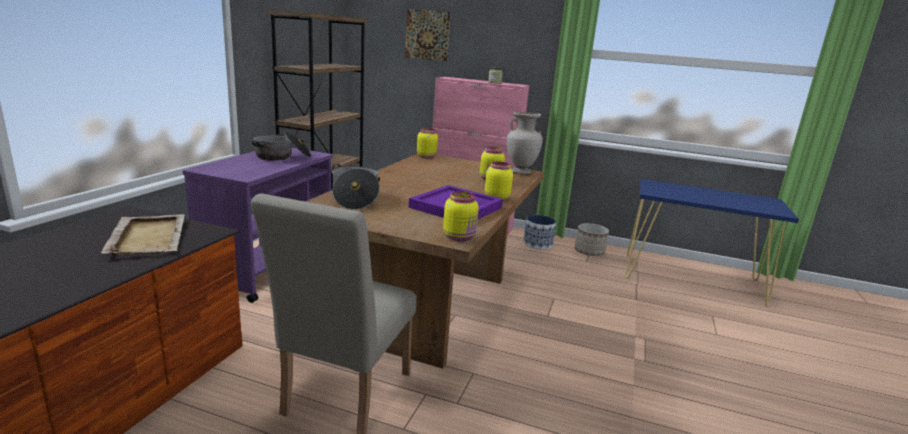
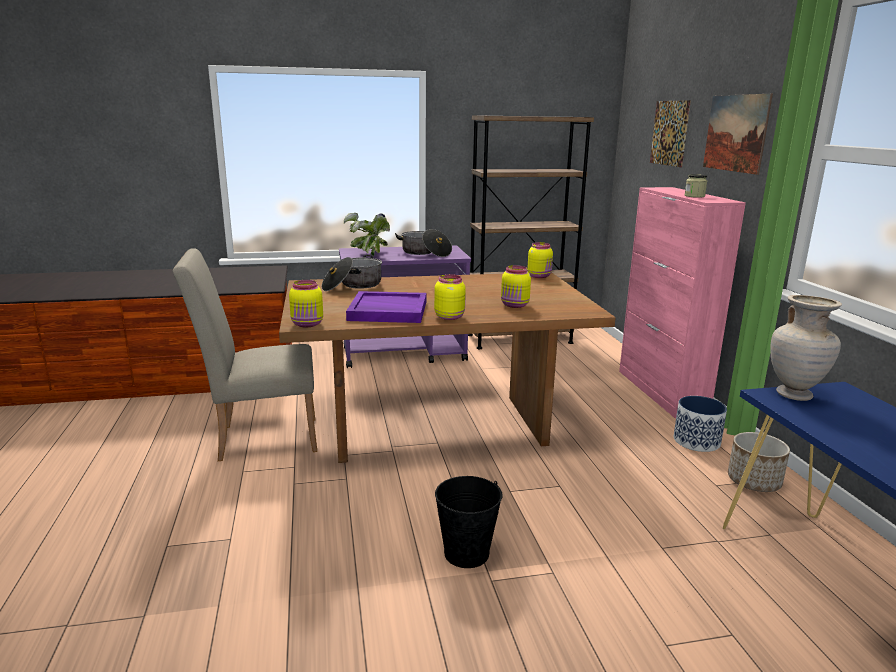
camera: 60 degrees right, 0 degrees up
(148, 237) = (242, 281): beige tray -> none
(242, 169) = (369, 254): none -> potted plant
(506, 38) = (735, 133): none -> picture
(521, 172) = (580, 309): beige vase -> beige vase (794, 395)
(611, 358) = (466, 553): none -> black bucket

